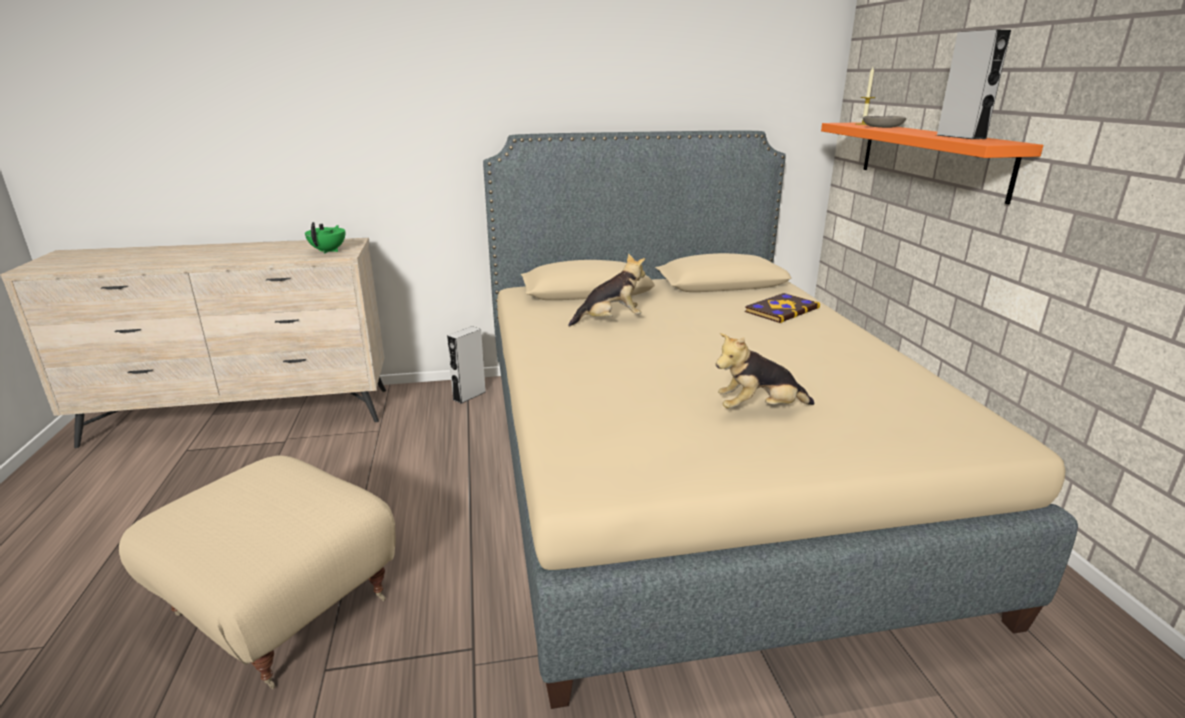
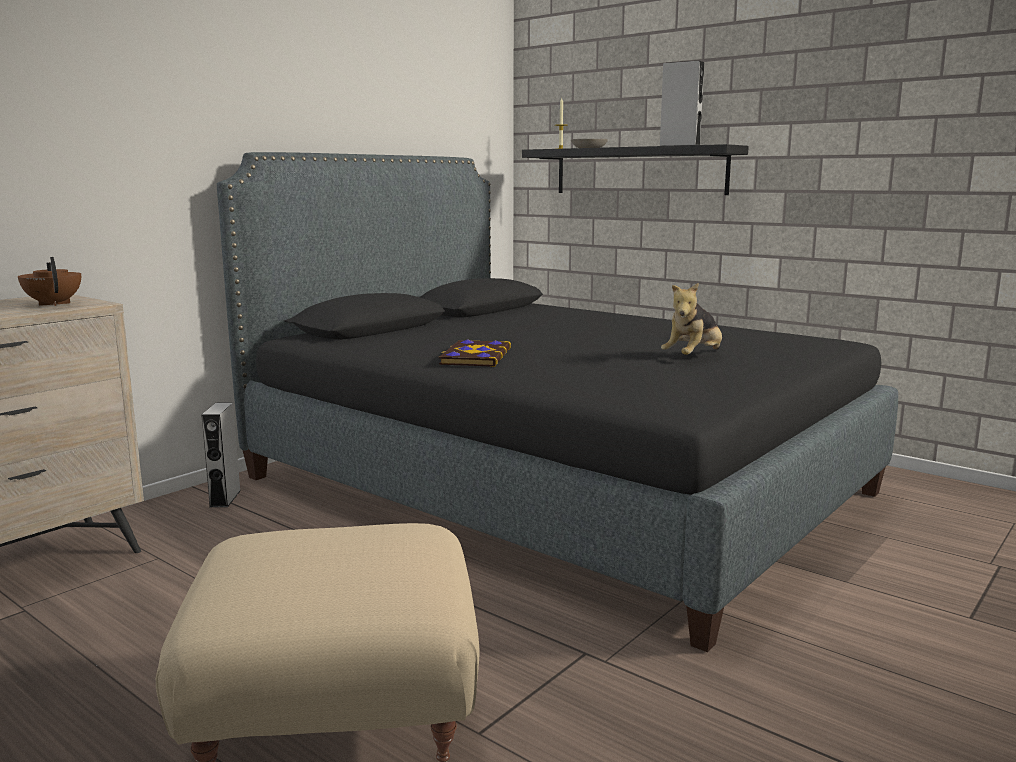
camera: 40 degrees left, 10 degrees down
(329, 251) = (54, 304): green teapot -> brown teapot
(610, 320) = (450, 340): plush toy -> none
(688, 470) = (552, 485): beige bed -> black bed
(781, 310) = (569, 315): book -> book (474, 356)
(931, 158) = (638, 171): orange shelf -> black shelf

